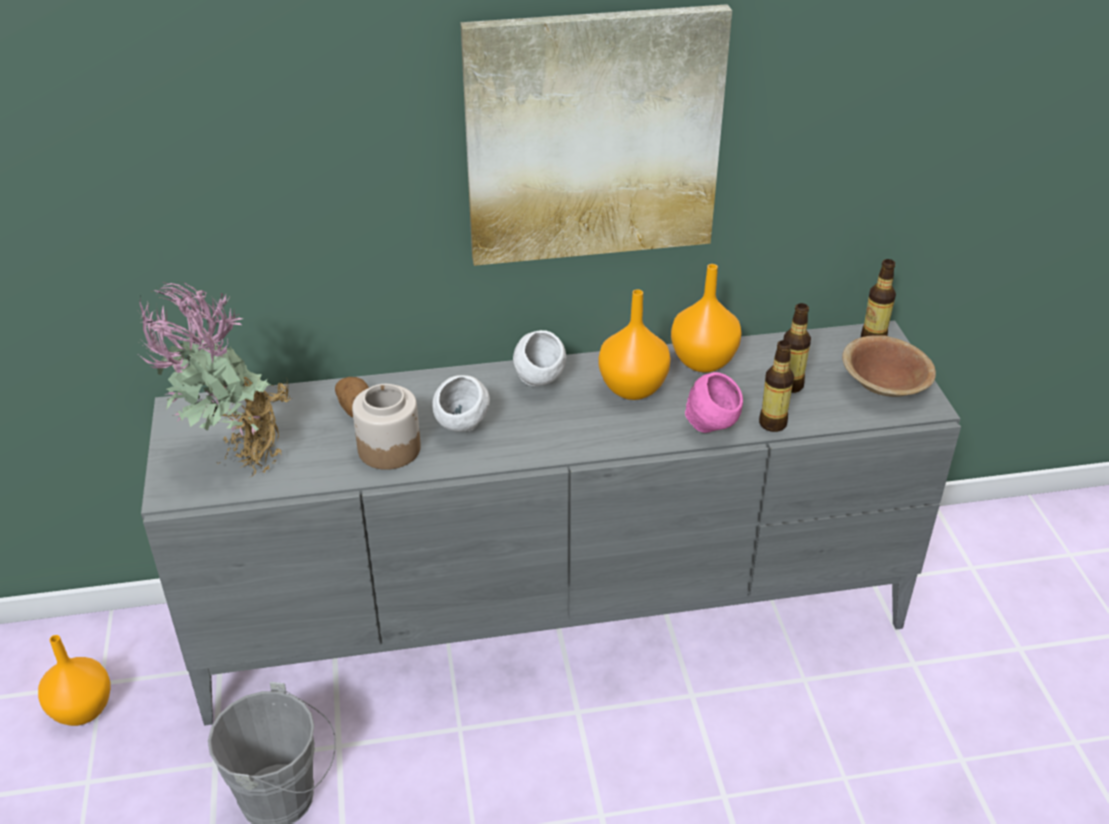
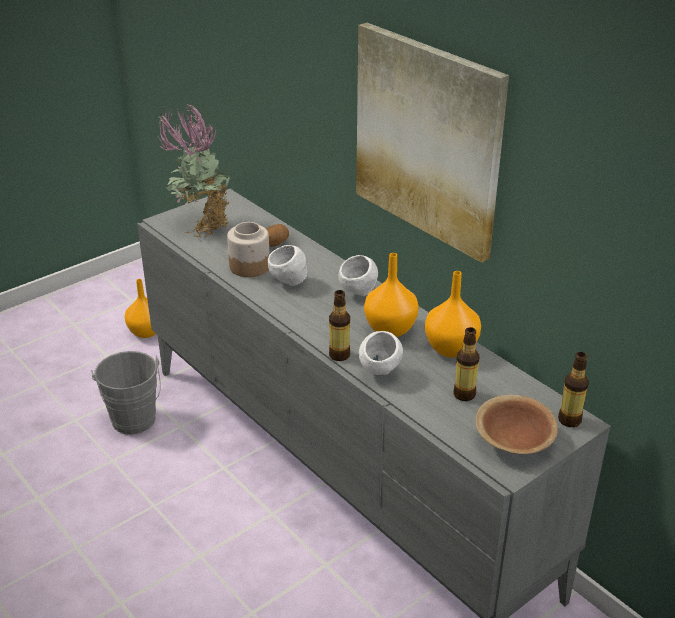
camera: 60 degrees right, 5 degrees down
(711, 428) = (380, 373): pink bowl -> white bowl
(772, 423) = (411, 398): bottle -> bottle (339, 355)

